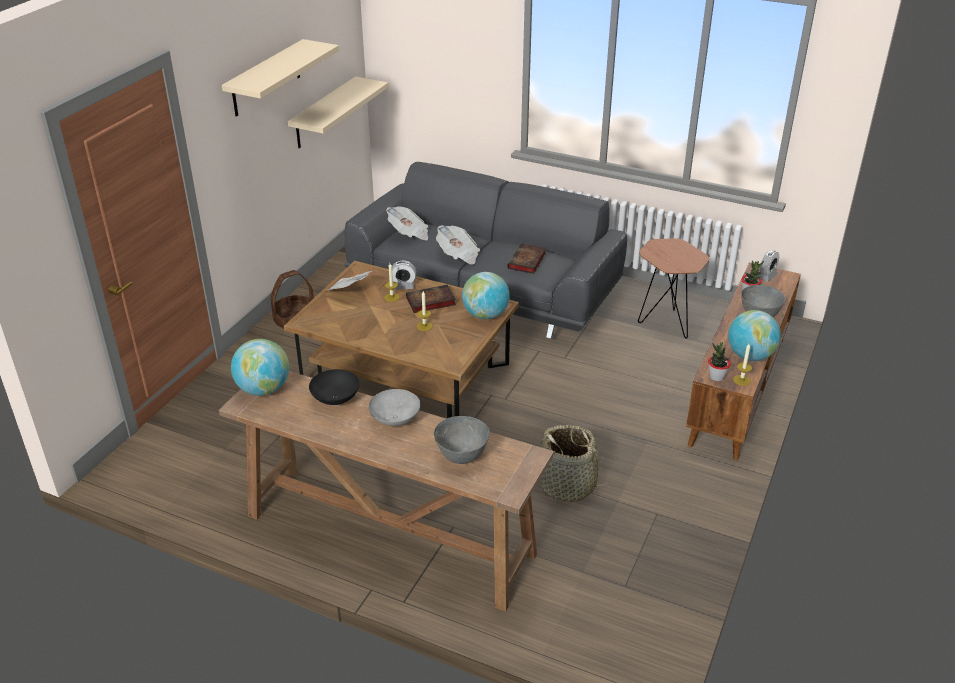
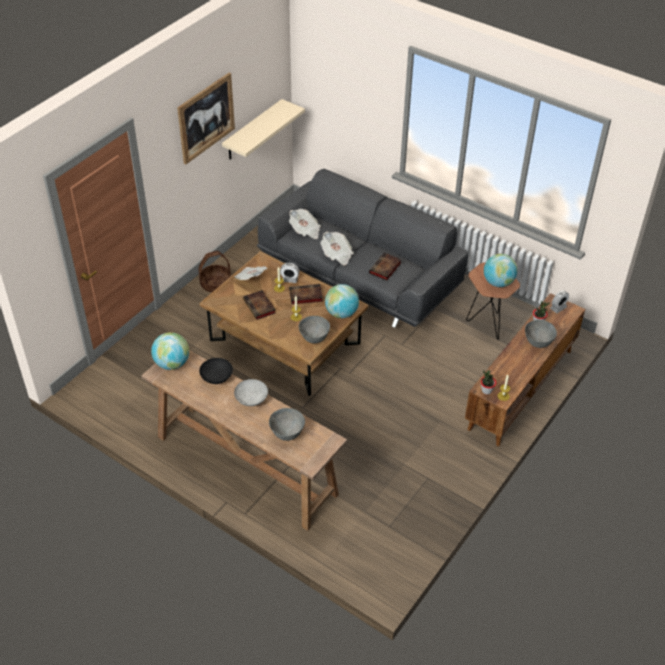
camera: 10 degrees right, 10 degrees up
(266, 78) = (206, 118): beige shelf -> picture
(371, 321) = (260, 307): none -> book
(457, 347) = (314, 338): none -> grey bowl
(568, 485) = (374, 447): basket -> none
(750, 356) = (517, 376): globe -> globe (498, 282)

